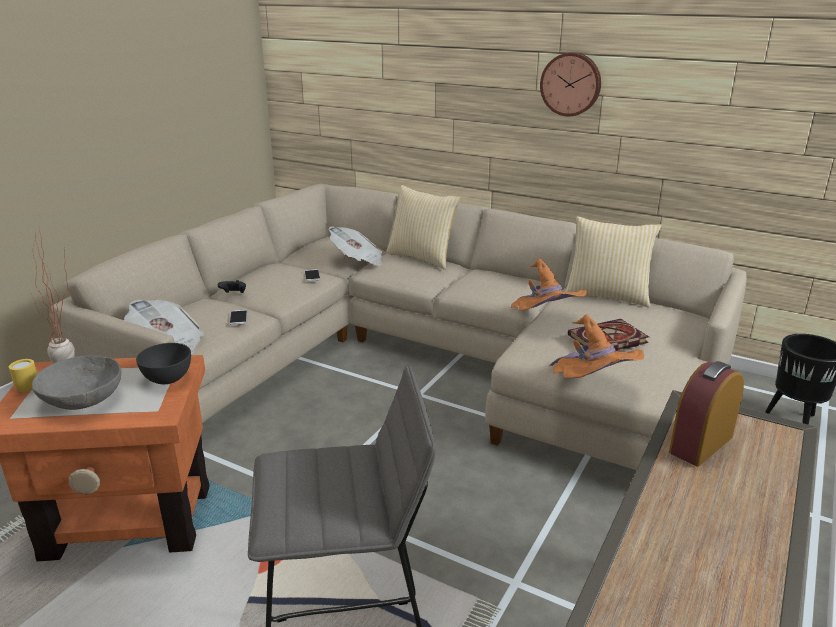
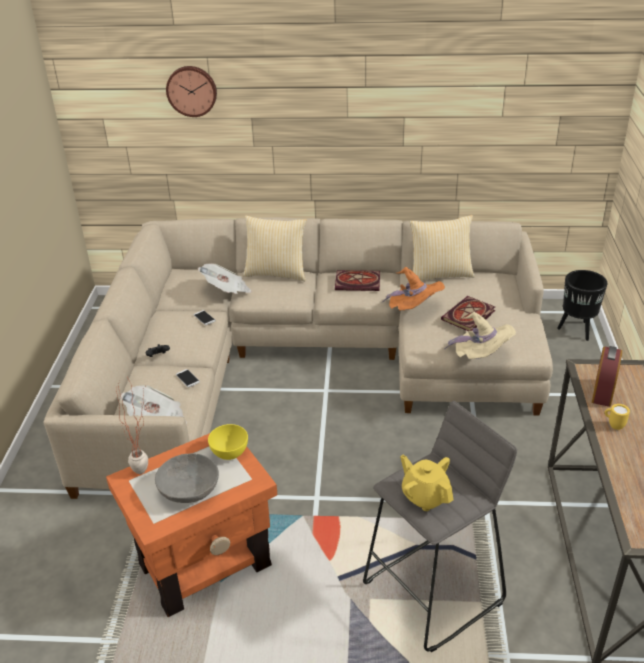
camera: 25 degrees left, 10 degrees up
(27, 387) = (133, 497): yellow mug -> yellow mug (613, 425)
(168, 379) = (230, 453): grey bowl -> yellow bowl
(301, 489) = (425, 496): none -> yellow teapot
(503, 282) = (359, 282): none -> book
(571, 84) = (378, 111): wall clock -> wall clock (192, 90)
(592, 386) = (481, 357): orange hat -> beige hat

